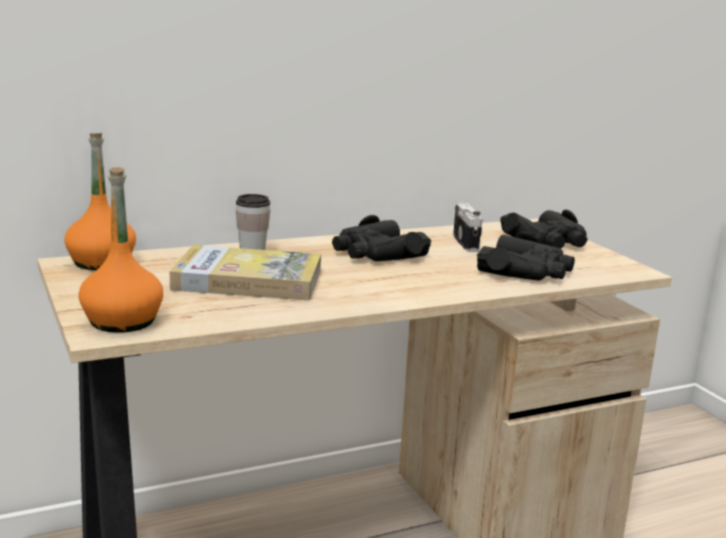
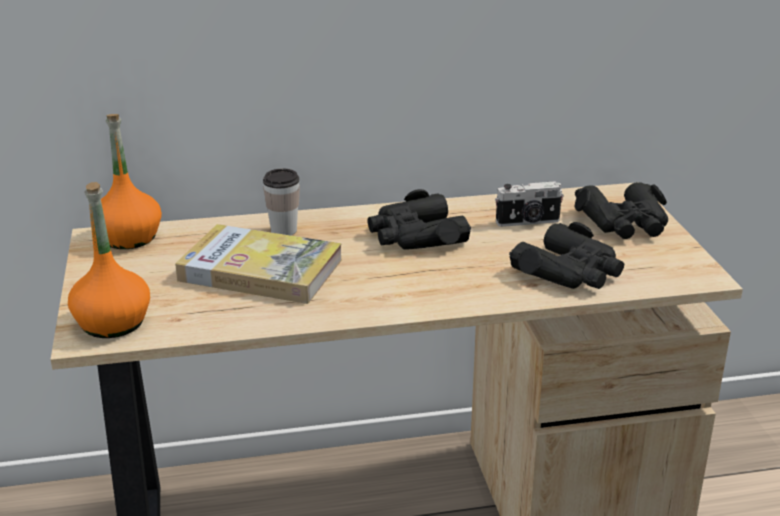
camera: 15 degrees right, 10 degrees up
(467, 243) = (528, 222): camera -> camera turned 75 degrees clockwise

